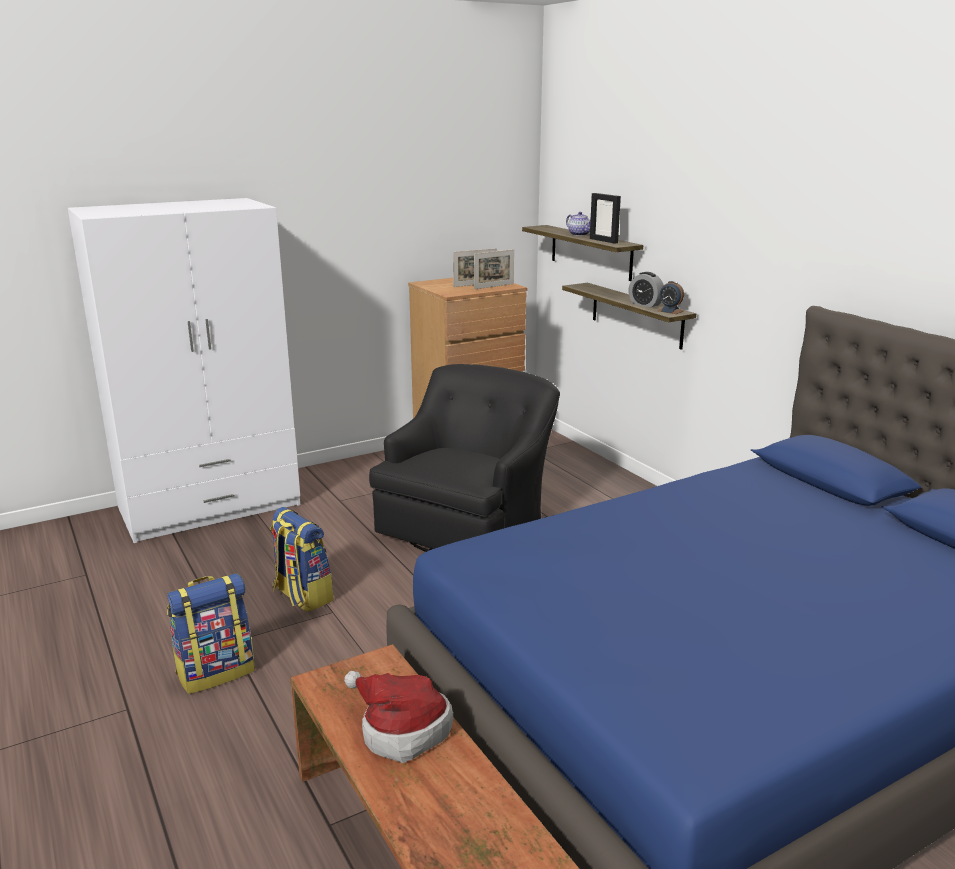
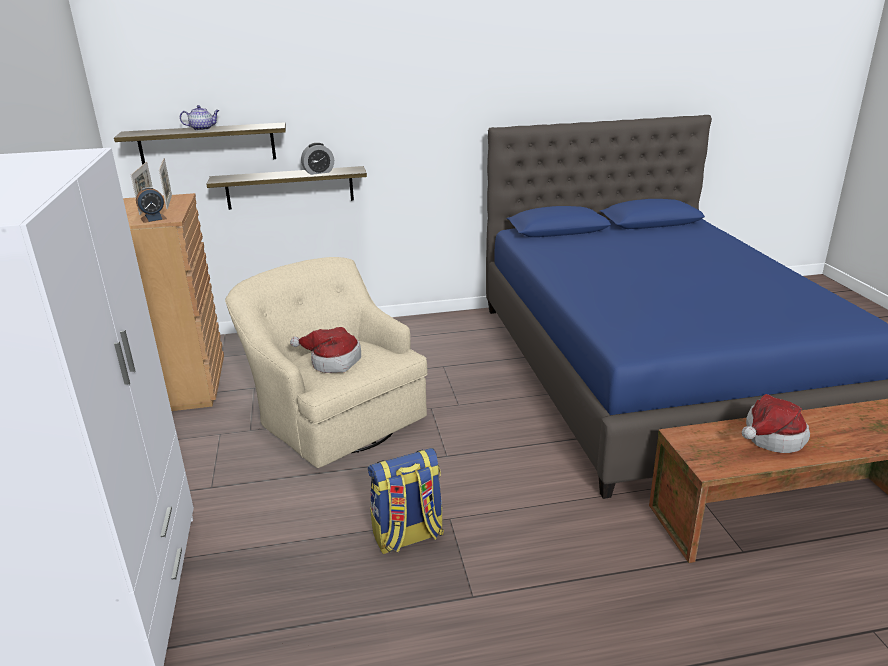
camera: 70 degrees left, 5 degrees up
(216, 672) = (524, 610): backpack -> none
(437, 456) = (332, 362): none -> hat
(467, 523) = (335, 416): black armchair -> beige armchair
(604, 240) = (247, 127): picture frame -> none
(670, 311) = (349, 169): alarm clock -> alarm clock (153, 218)

